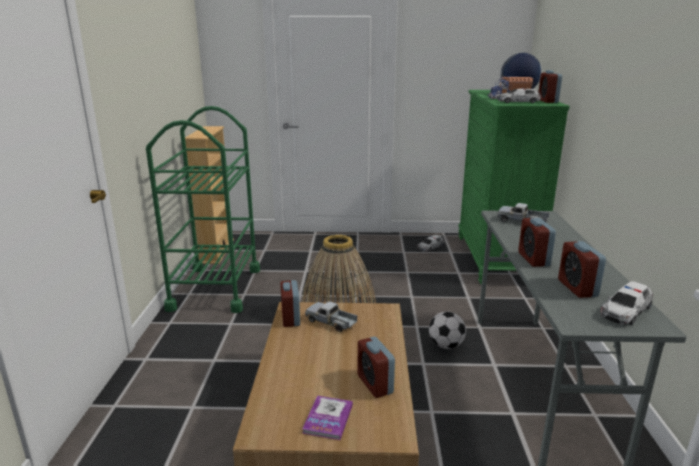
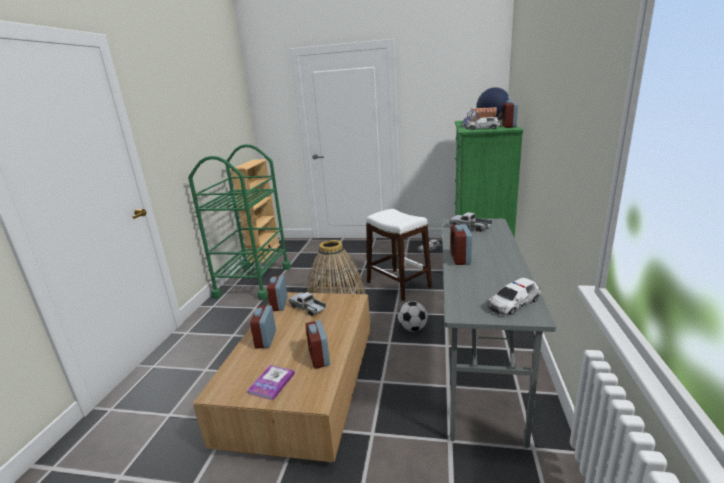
camera: 10 degrees right, 0 degrees up
(409, 291) = (398, 284): none -> white stool
(577, 288) = (482, 283): alarm clock -> alarm clock (266, 339)

